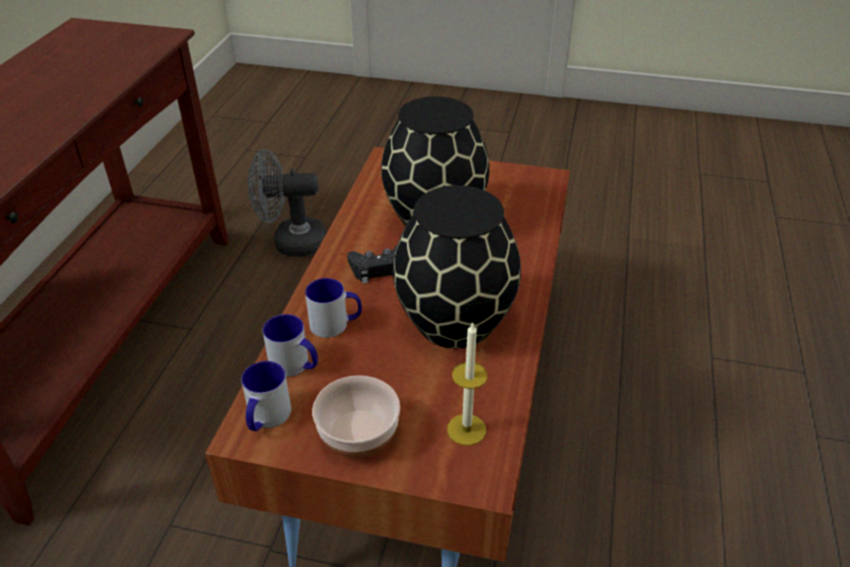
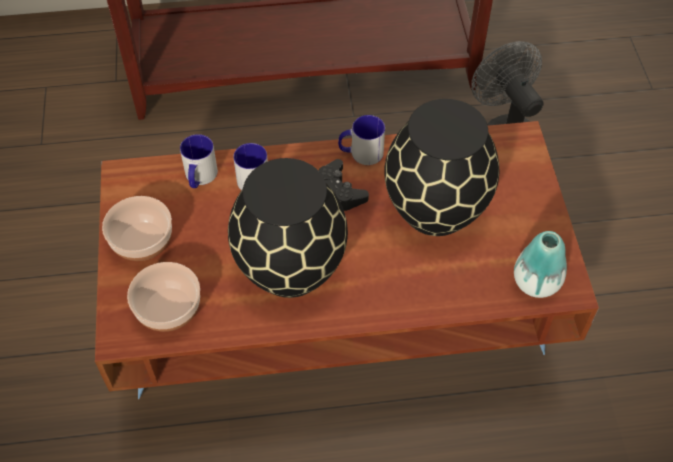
camera: 70 degrees right, 15 degrees up
(266, 418) = (142, 181): mug -> mug (360, 153)
(466, 429) = (168, 310): candle -> bowl
(535, 190) = (536, 282): none -> vase

